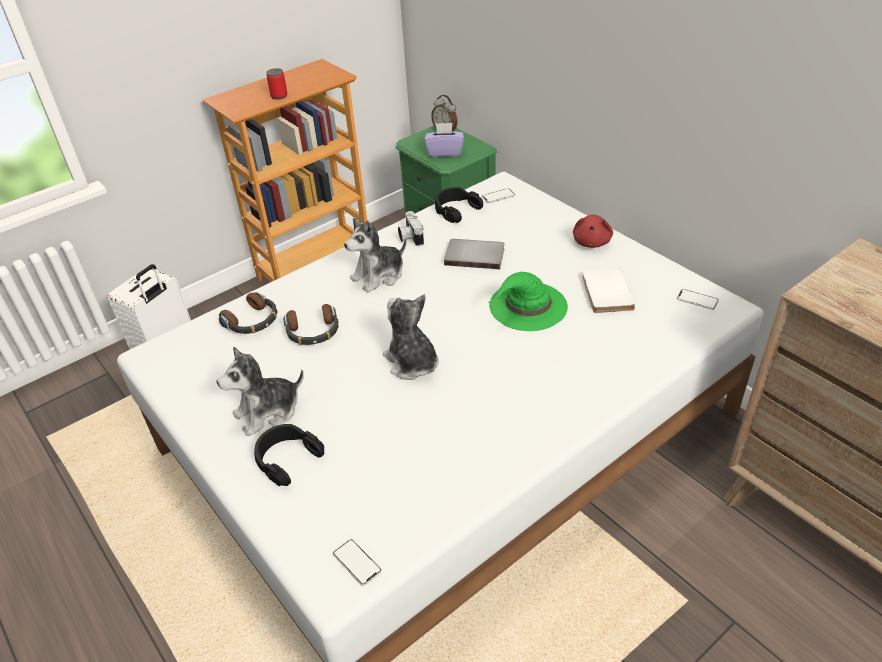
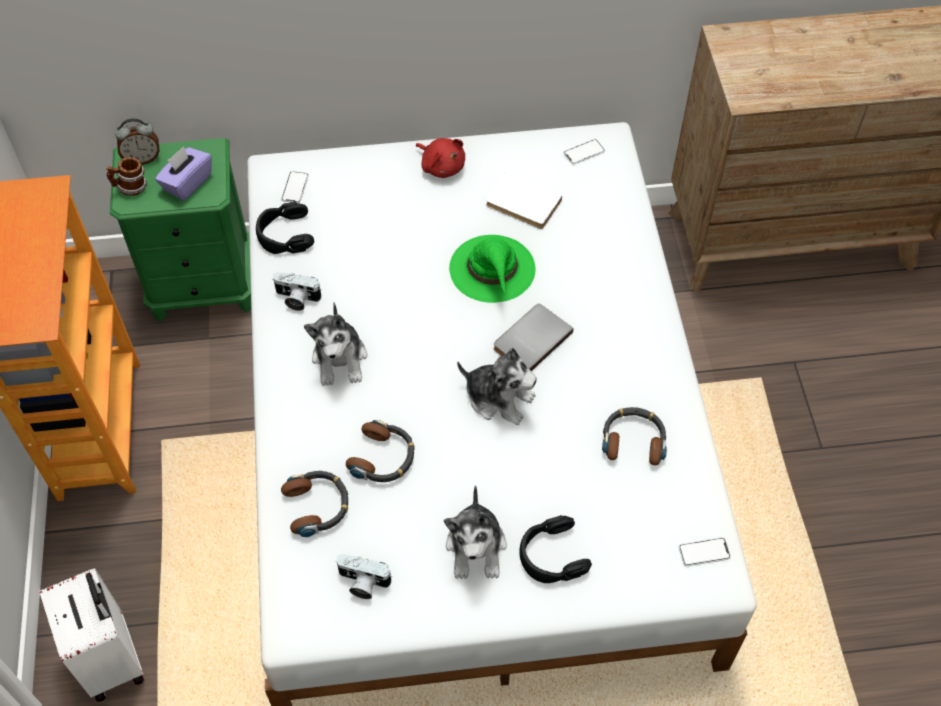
camera: 60 degrees left, 15 degrees up
(202, 369) = (362, 583): none -> camera
(279, 96) = (40, 268): can -> none
(412, 363) = (499, 398): plush toy -> plush toy turned 150 degrees counterclockwise
(419, 138) = (131, 188): none -> mug
(439, 459) = (633, 440): none -> headphones
(475, 255) = (379, 263): grey book -> grey book (530, 339)

